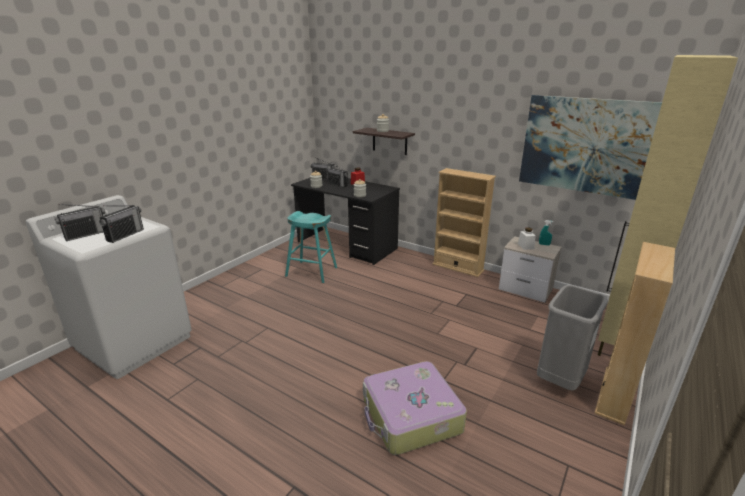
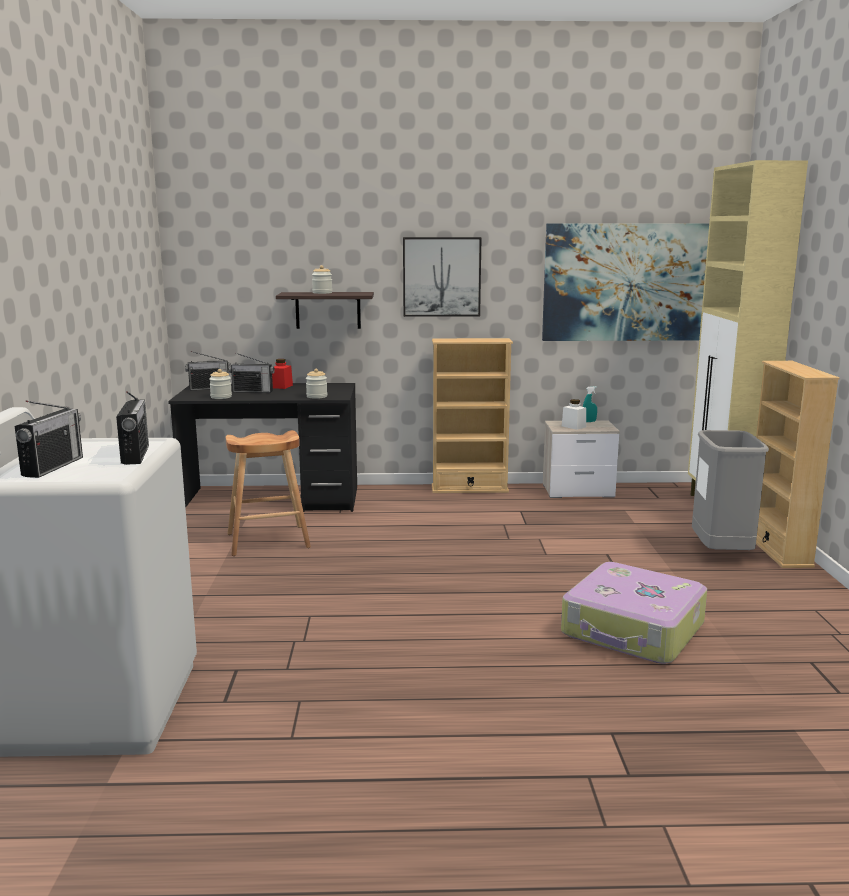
camera: 35 degrees left, 10 degrees down
(311, 272) = (268, 541): turquoise stool -> brown stool
(456, 127) = (441, 277): none -> picture

